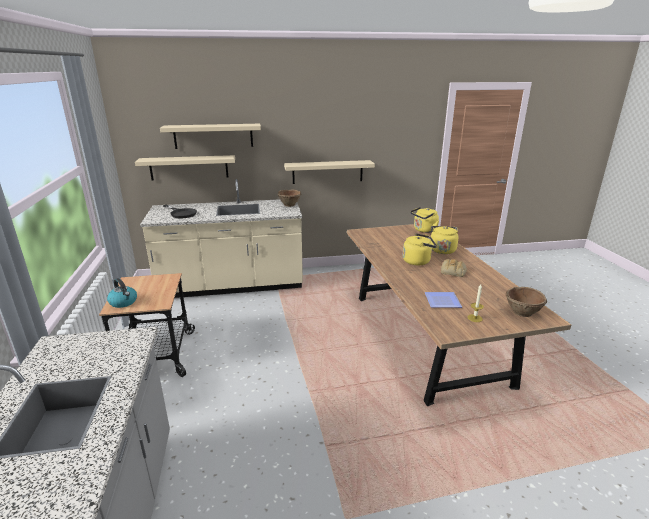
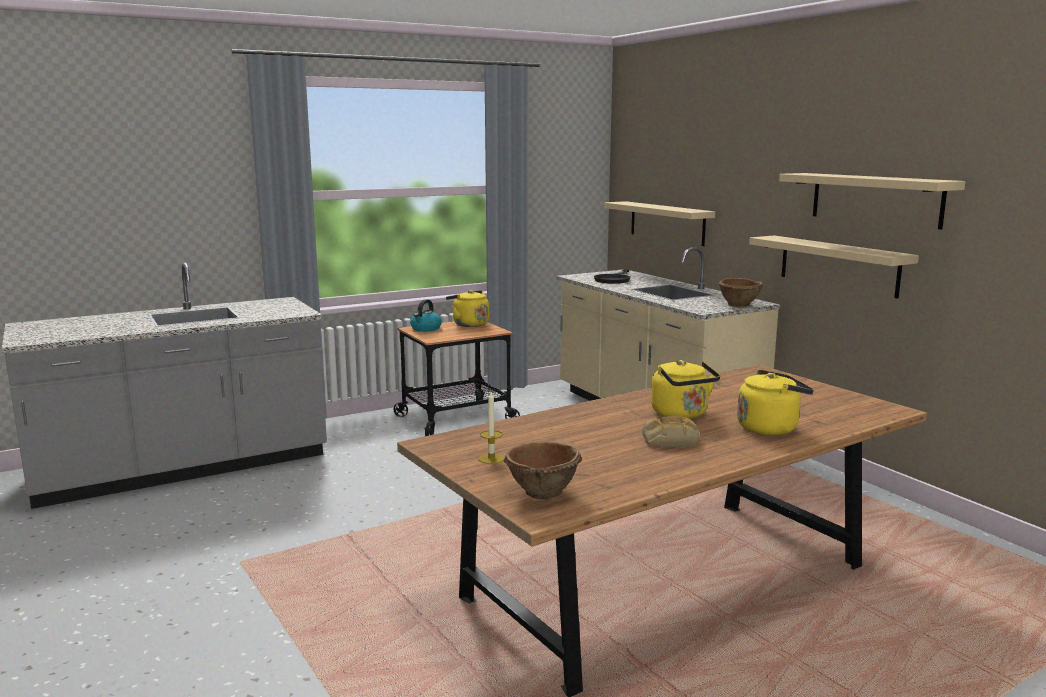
camera: 70 degrees right, 10 degrees down
(213, 136) = (696, 178): beige shelf -> beige shelf (875, 199)
(424, 230) = (861, 410): yellow kettle -> yellow kettle (468, 324)
(443, 302) = (532, 438): plate -> none

